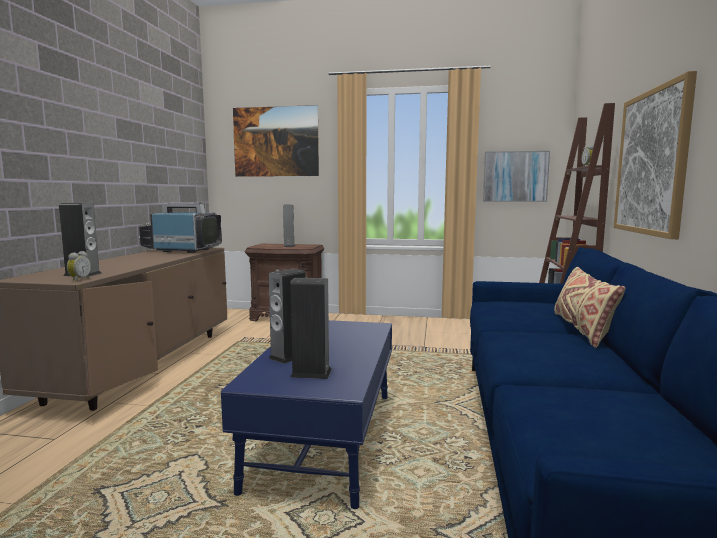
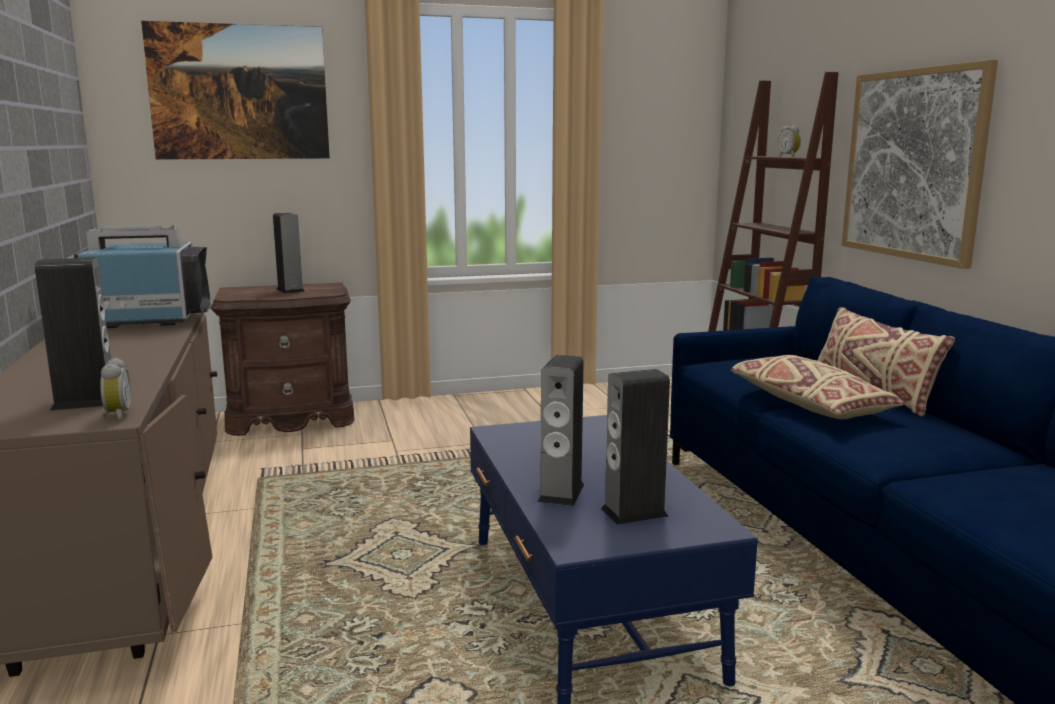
camera: 25 degrees left, 5 degrees up
(515, 176) = (648, 160): picture -> none
(516, 330) = (808, 404): none -> beige pillow

